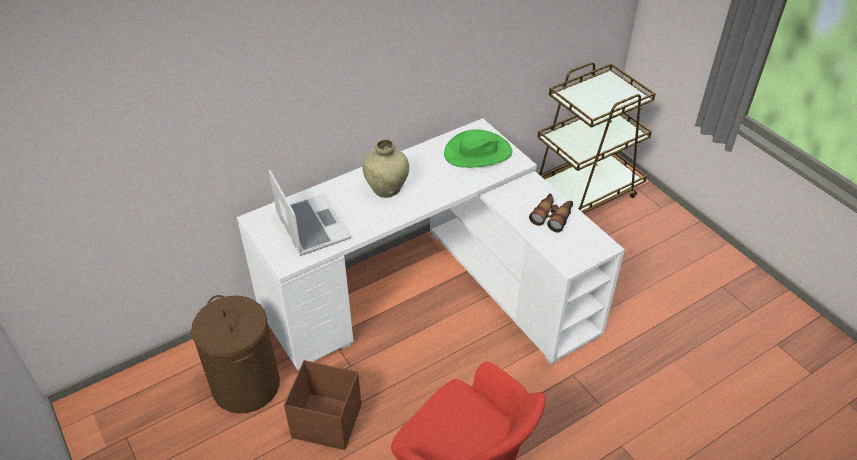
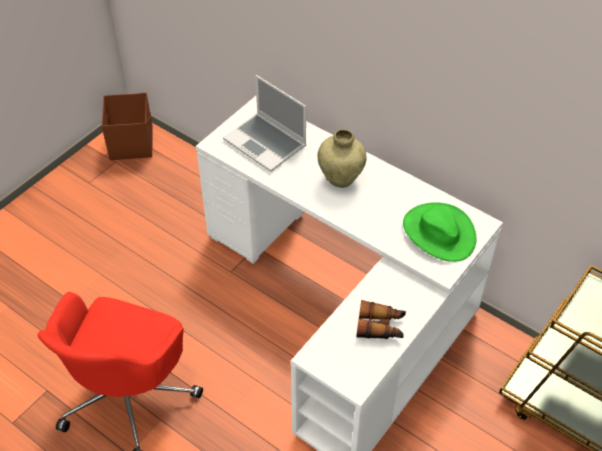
camera: 70 degrees right, 5 degrees up
(246, 385) = (184, 210): brown laundry basket -> none
(310, 226) = (266, 143): laptop -> laptop turned 90 degrees clockwise
(326, 421) = (168, 274): brown storage box -> brown storage box (132, 143)

